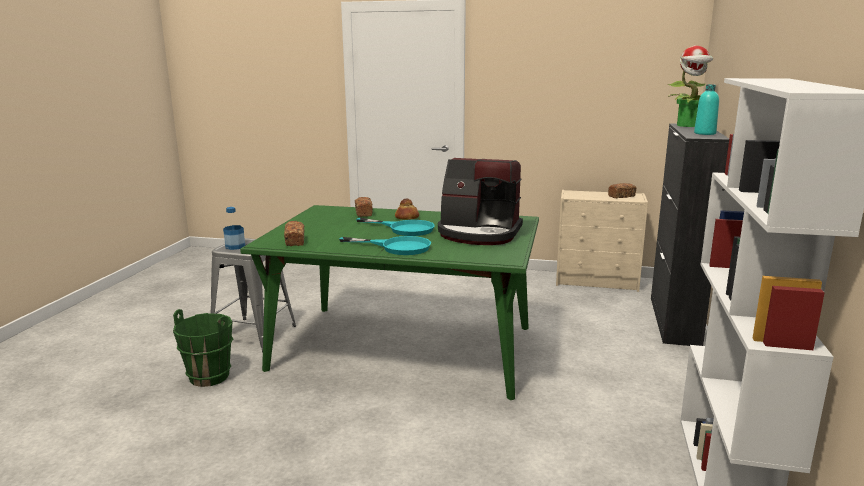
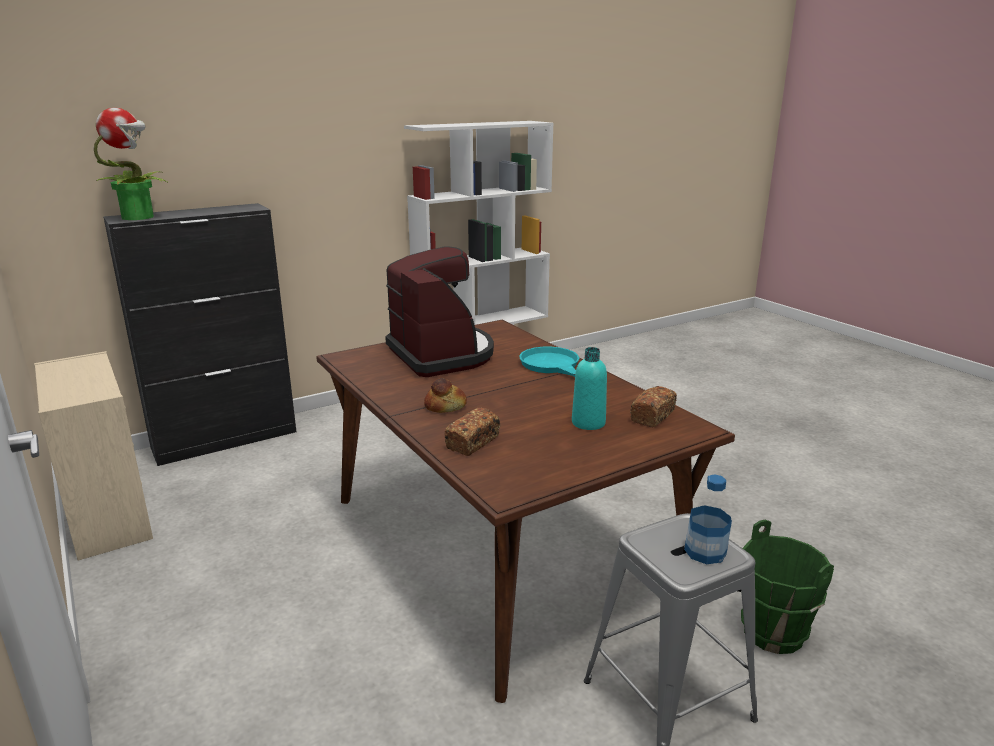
camera: 135 degrees left, 5 degrees up
(404, 229) = (493, 388): turquoise frying pan -> none
(405, 348) = (497, 547): green dining table -> brown dining table
(621, 196) = (73, 369): bread -> none
(704, 133) = (221, 209): turquoise bottle -> turquoise bottle (588, 423)

